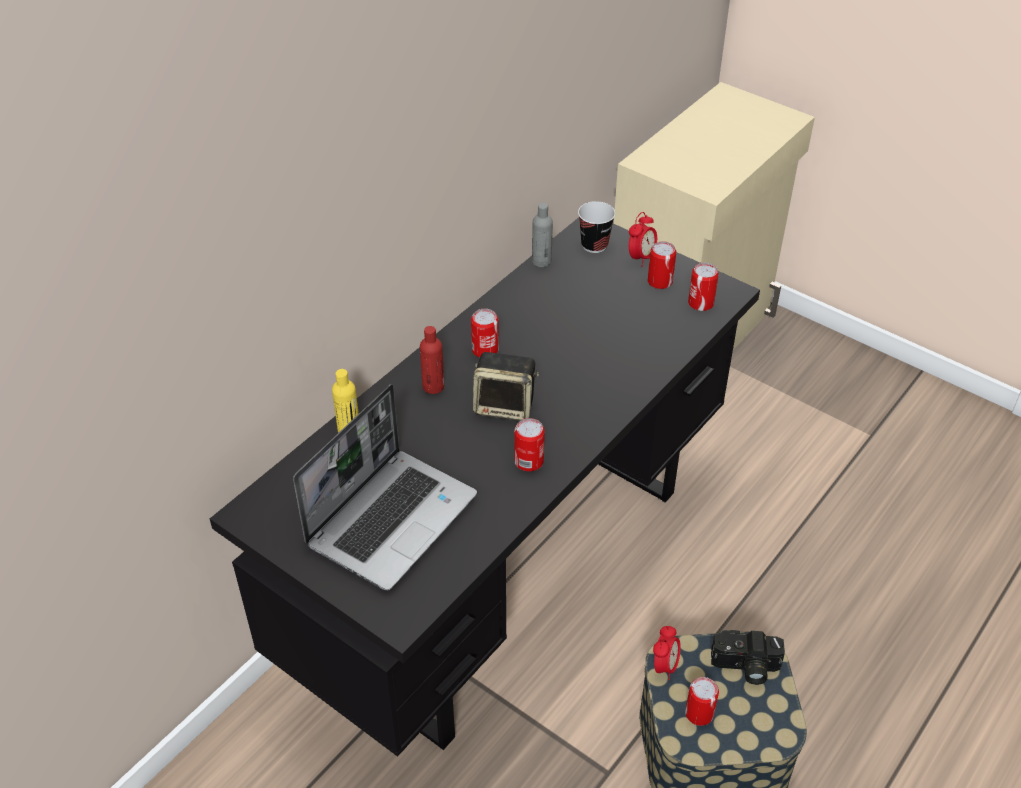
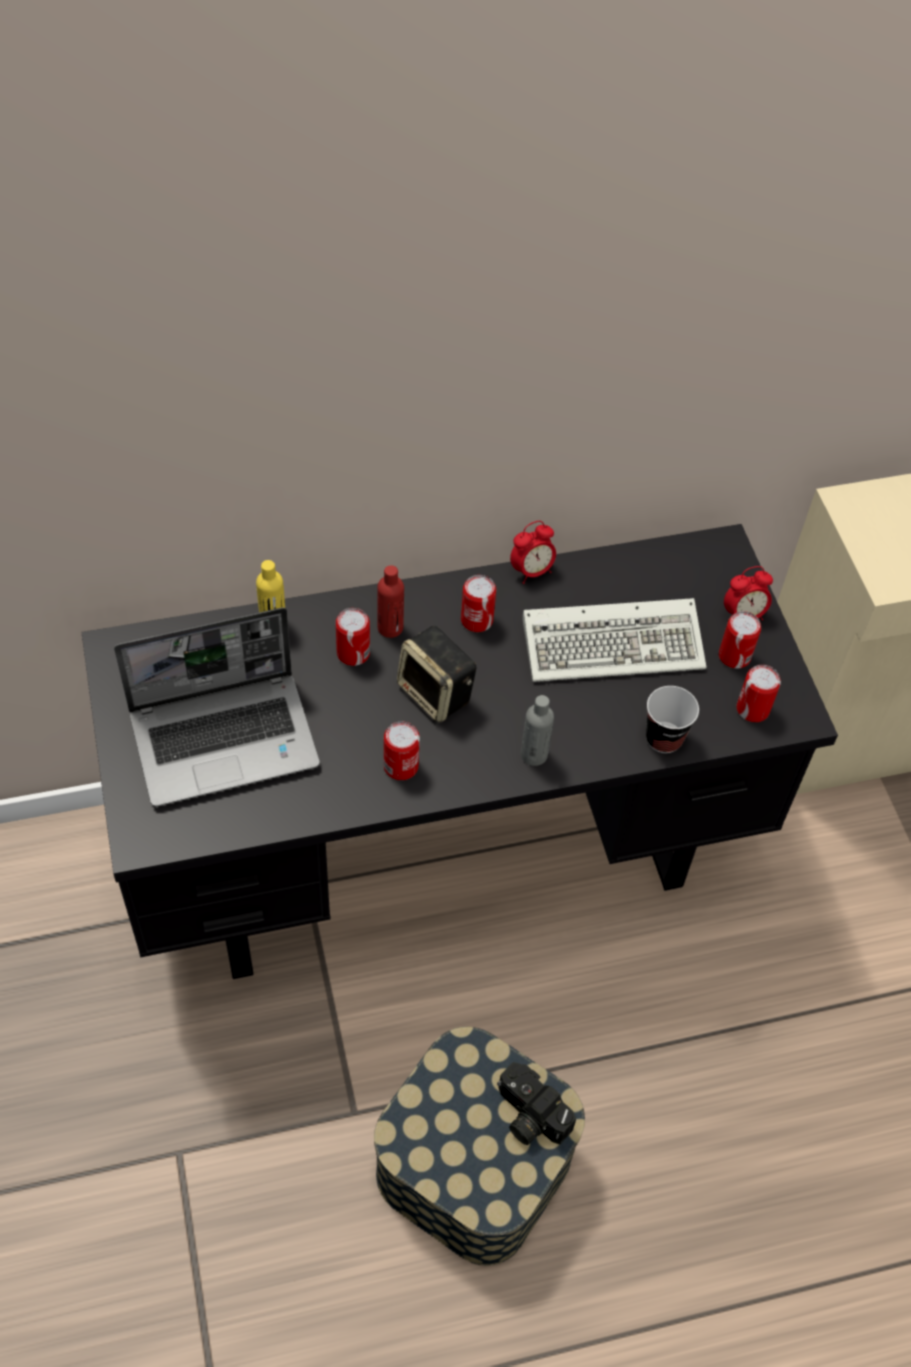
camera: 35 degrees right, 10 degrees up
(541, 261) = (632, 555): grey bottle -> grey bottle (533, 754)
(585, 314) = (616, 643): none -> keyboard
(594, 245) = (708, 570): cup -> cup (664, 738)
(664, 666) = (452, 1055): alarm clock -> alarm clock (531, 571)
(699, 713) = (439, 1125): can -> can (353, 653)

